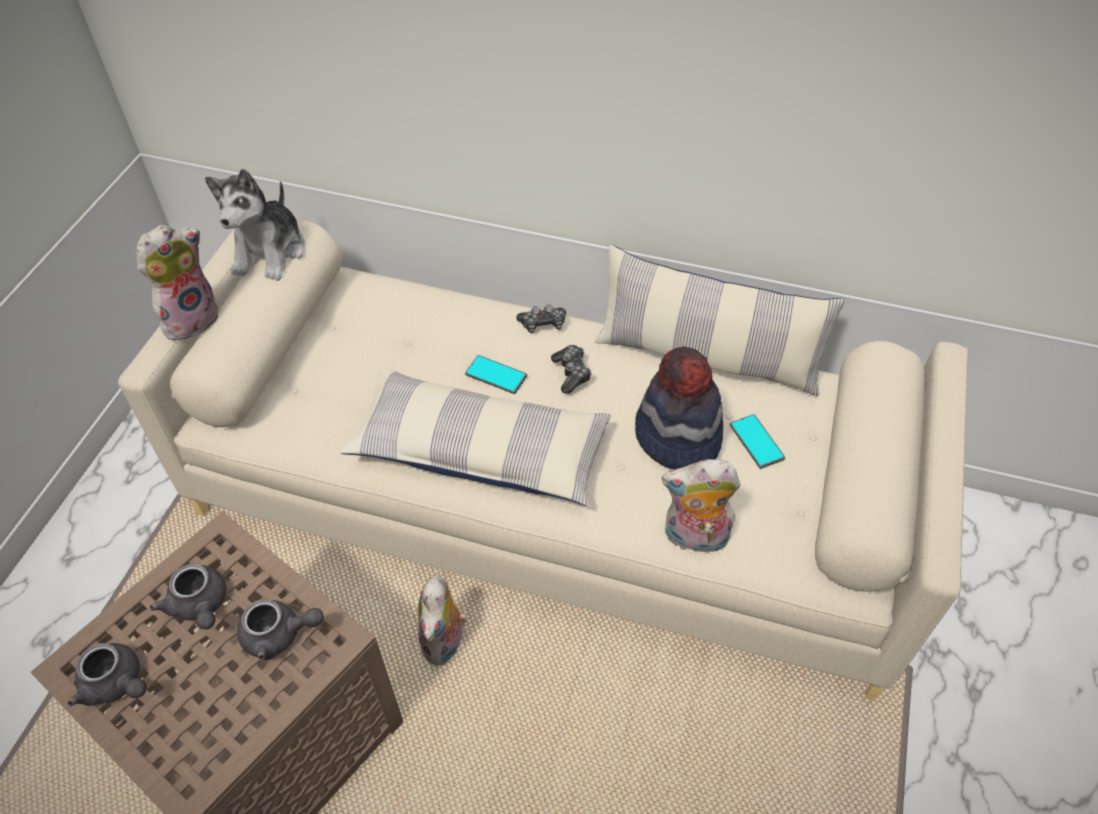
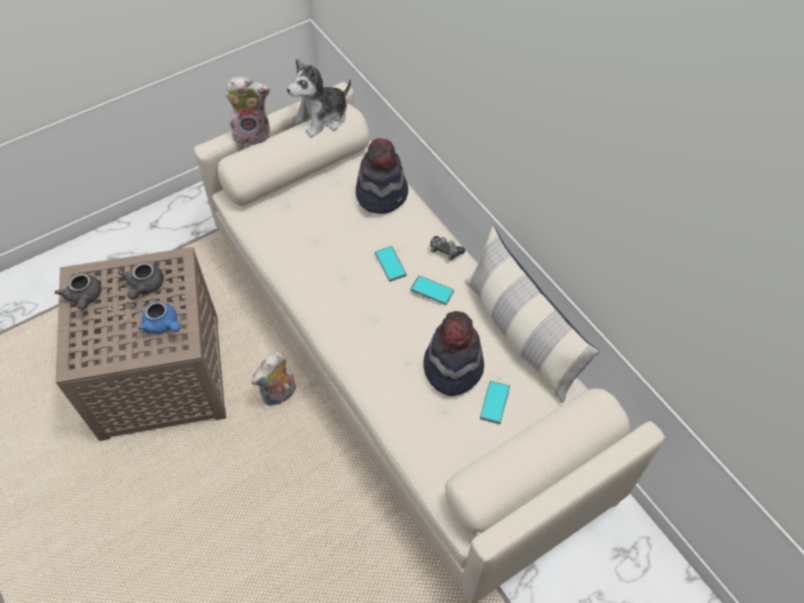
camera: 40 degrees right, 5 degrees up
(280, 635) = (163, 325): grey teapot -> blue teapot
(408, 308) = (382, 194): none -> hat
(480, 450) = (342, 300): pillow -> none
(571, 373) = (432, 290): game controller -> phone
(694, 538) = (403, 428): plush toy -> none

